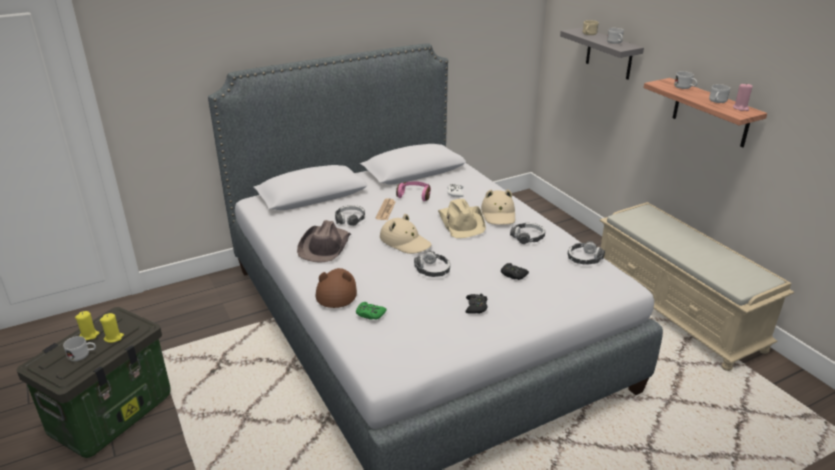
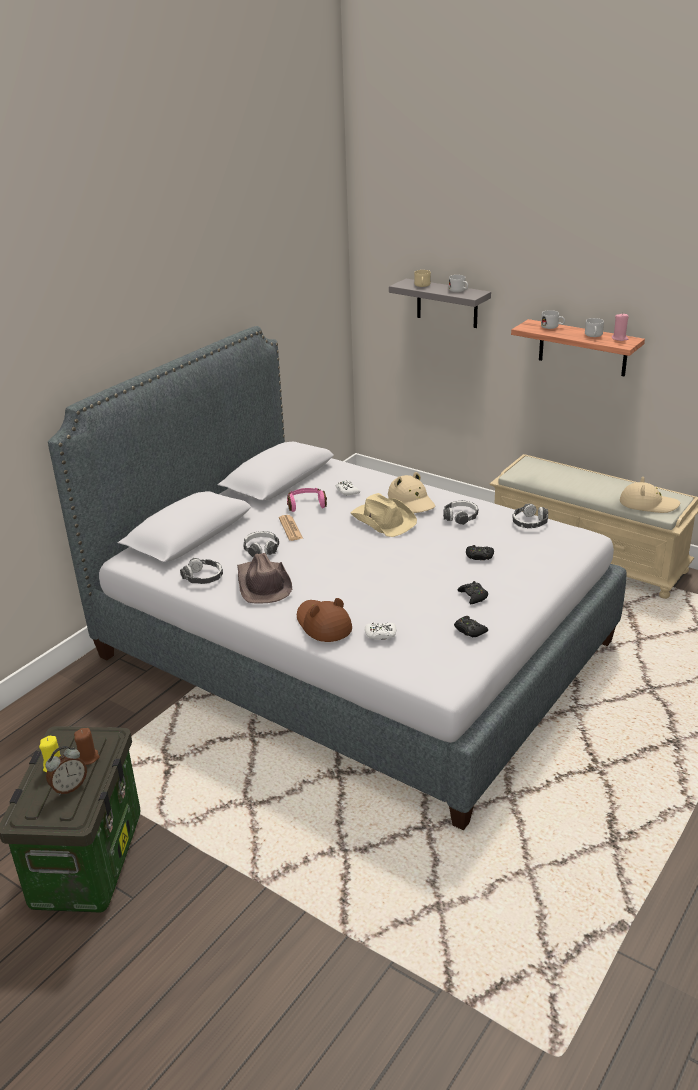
camera: 25 degrees left, 0 degrees up
(82, 354) = (69, 787): white mug -> alarm clock
(114, 337) = (88, 758): yellow candle -> brown candle
(370, 314) = (380, 634): green game controller -> white game controller
(405, 242) = (345, 555): beige hat -> beige hat (648, 504)
(432, 270) = (400, 574): headphones -> headphones (203, 577)
(444, 335) = (469, 630): none -> black game controller

